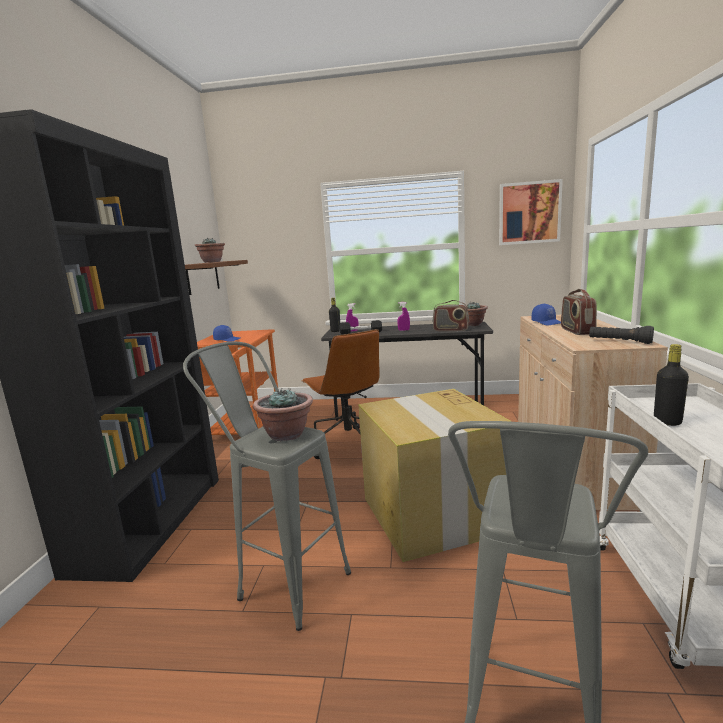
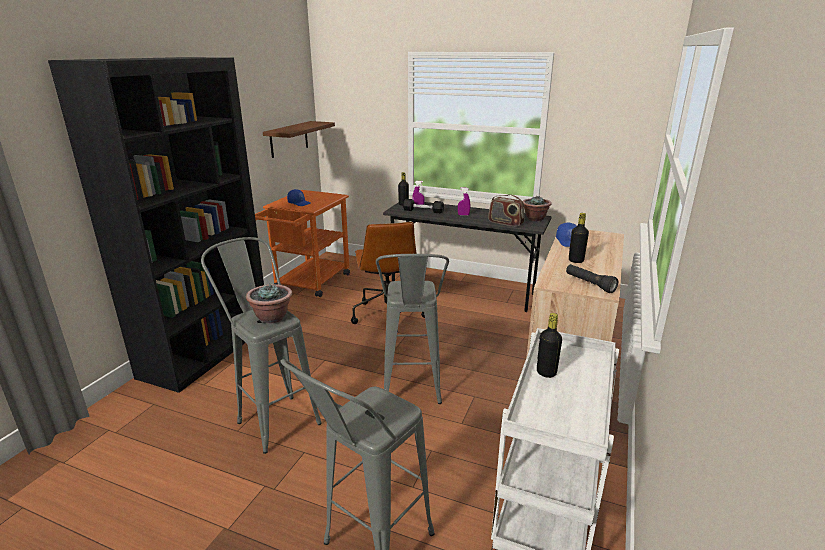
camera: 15 degrees right, 10 degrees up
(212, 262) = (296, 127): potted plant -> none
(433, 515) = (411, 395): cardboard box -> grey stool
(529, 213) = (620, 106): picture -> none
(576, 331) = (576, 261): radio -> black bottle

